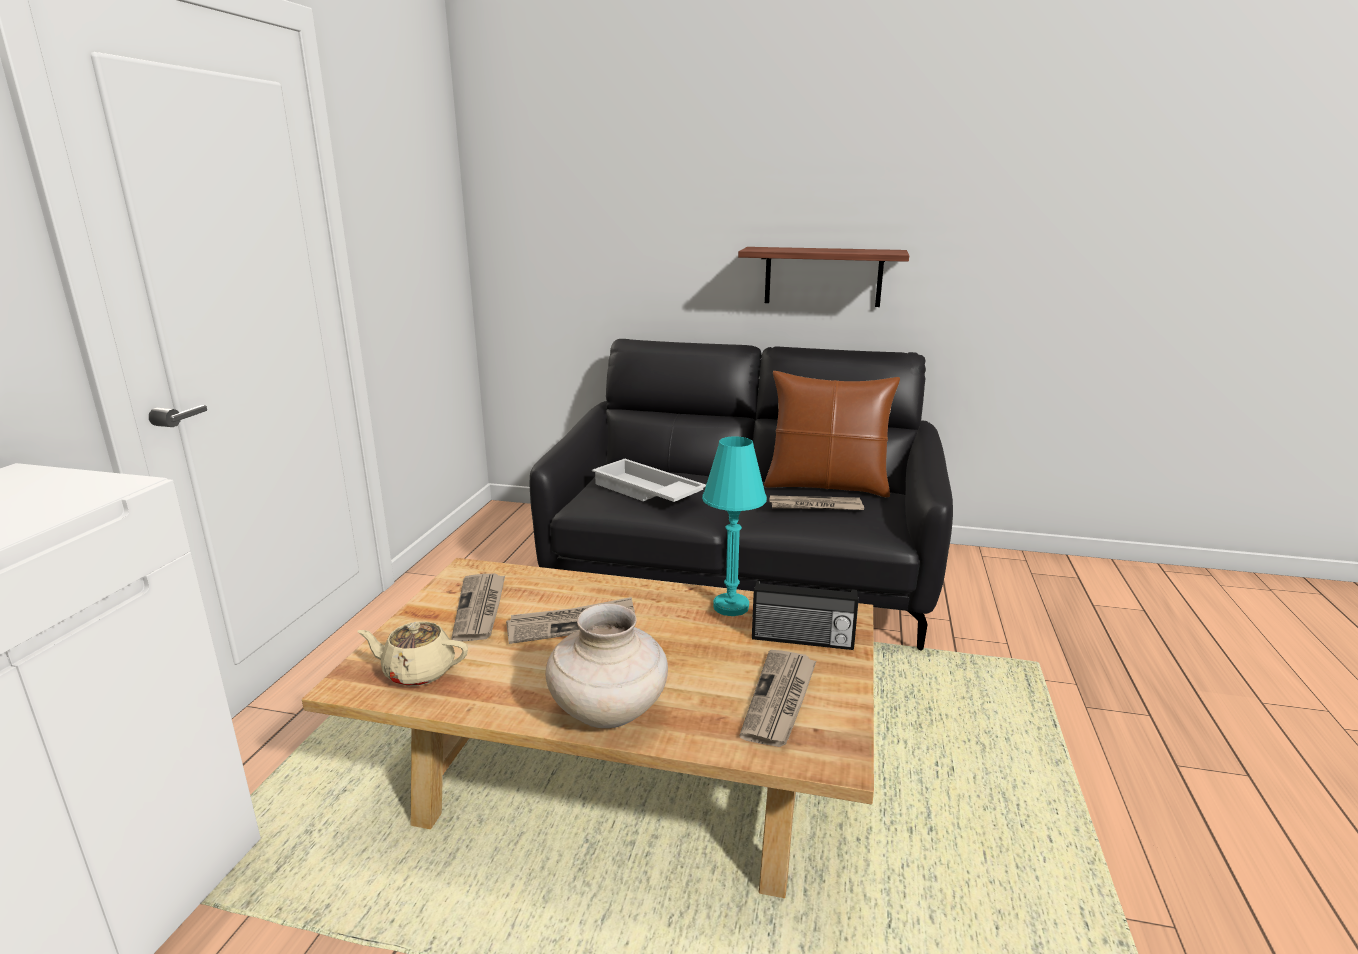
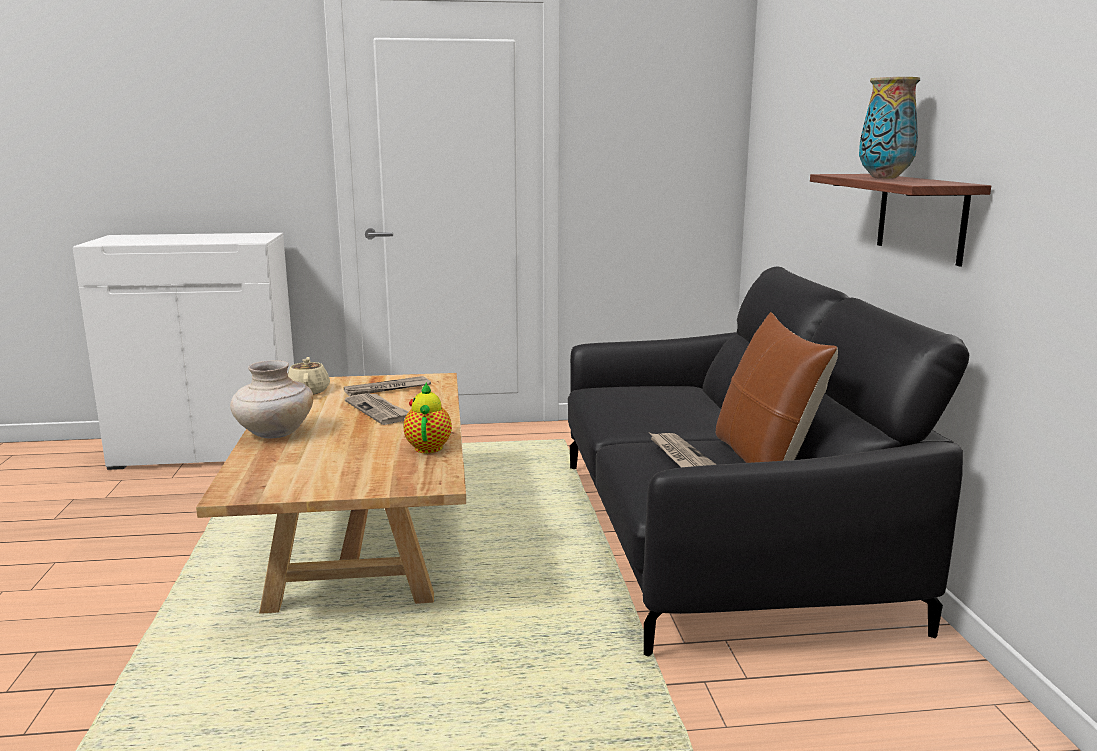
camera: 70 degrees right, 5 degrees down
(645, 492) = (636, 398): white tray -> none
(731, 607) = (429, 446): turquoise table lamp -> teapot
(780, 700) = (298, 473): newspaper -> none
(802, 640) = (386, 472): radio -> none
(816, 249) = (885, 177): none -> vase

